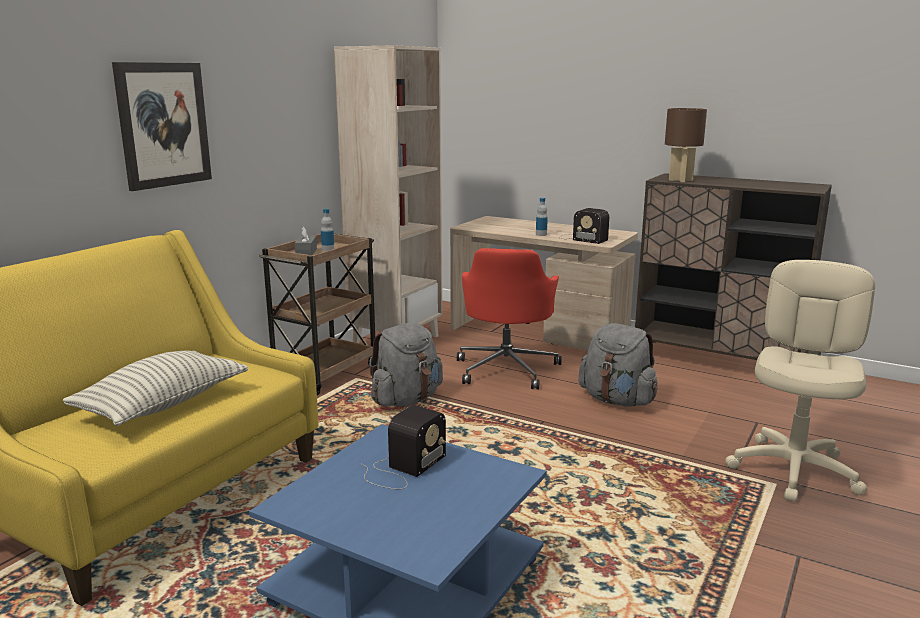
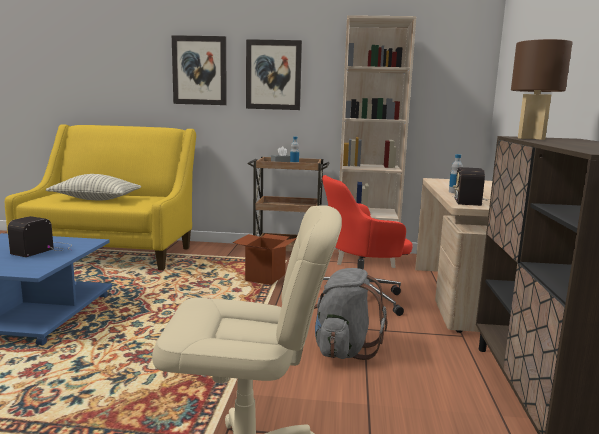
camera: 65 degrees right, 5 degrees down
(262, 122) = (273, 75): none -> picture
(403, 468) = (44, 249): radio -> radio turned 105 degrees clockwise
(407, 400) = (265, 277): grey backpack -> cardboard box

